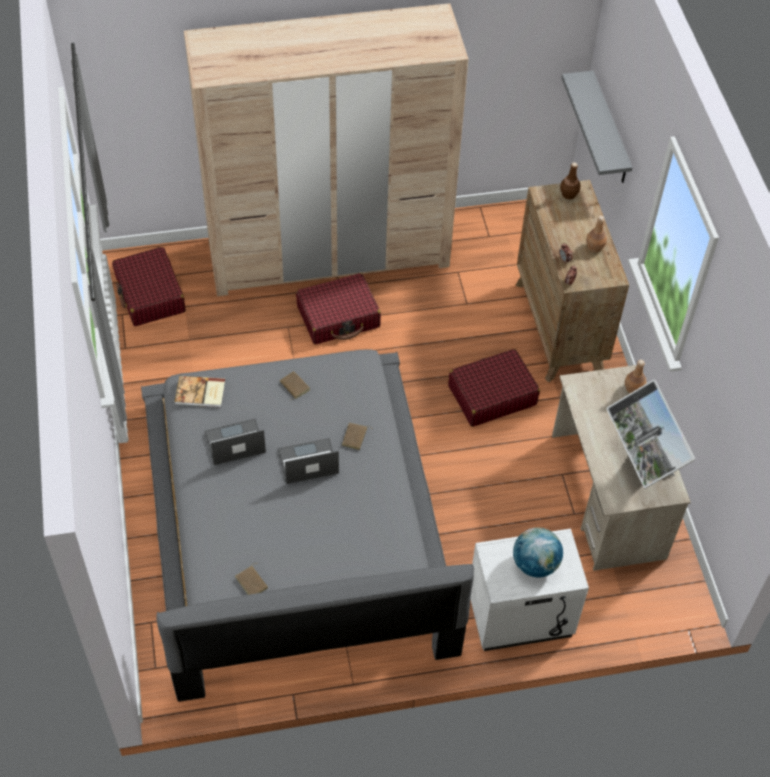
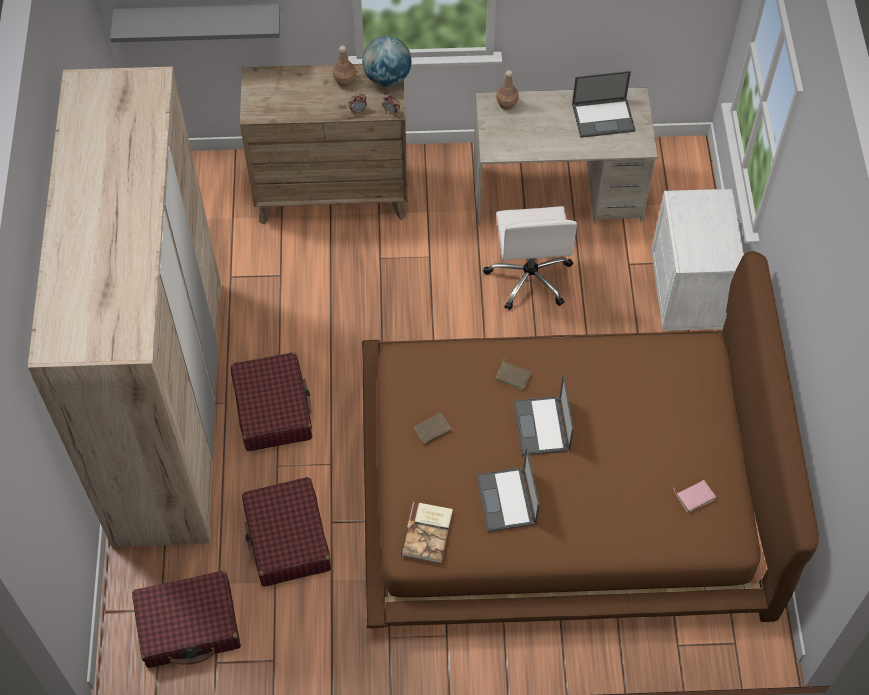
camera: 80 degrees left, 5 degrees up
(252, 582) = (694, 496): brown book -> pink book
(295, 525) = (564, 484): grey bed -> brown bed
(491, 395) = (415, 272): red suitcase -> red suitcase (287, 539)
(506, 482) = (529, 277): none -> white office chair
(535, 564) = (704, 226): globe -> globe (387, 77)
(568, 194) = (260, 89): brown bottle -> none
(640, 467) = (604, 117): monitor -> laptop

